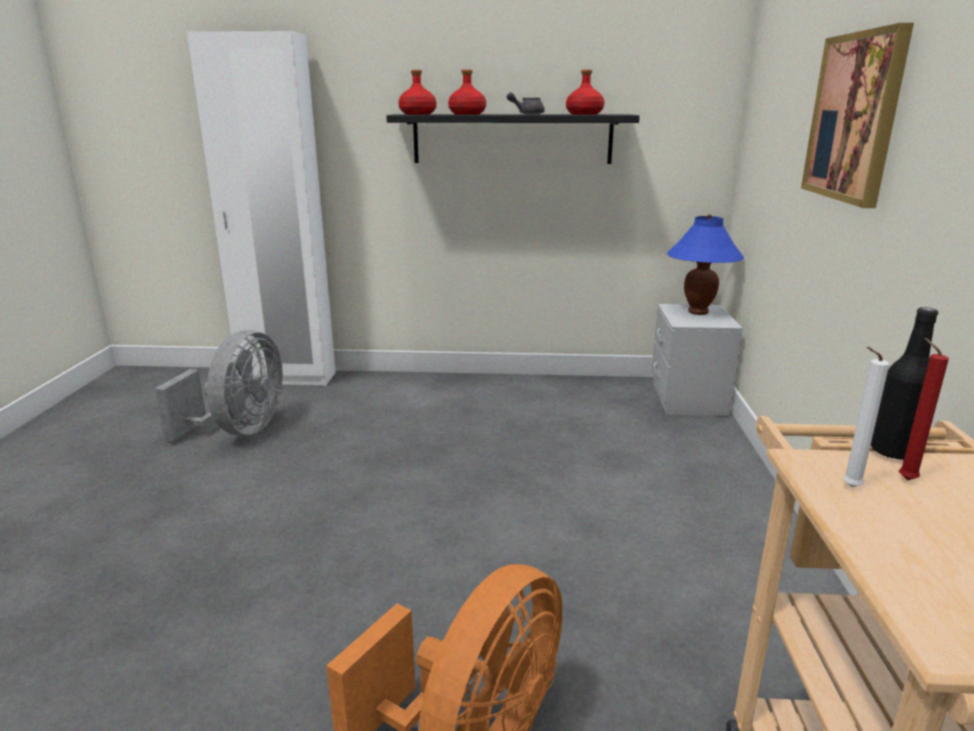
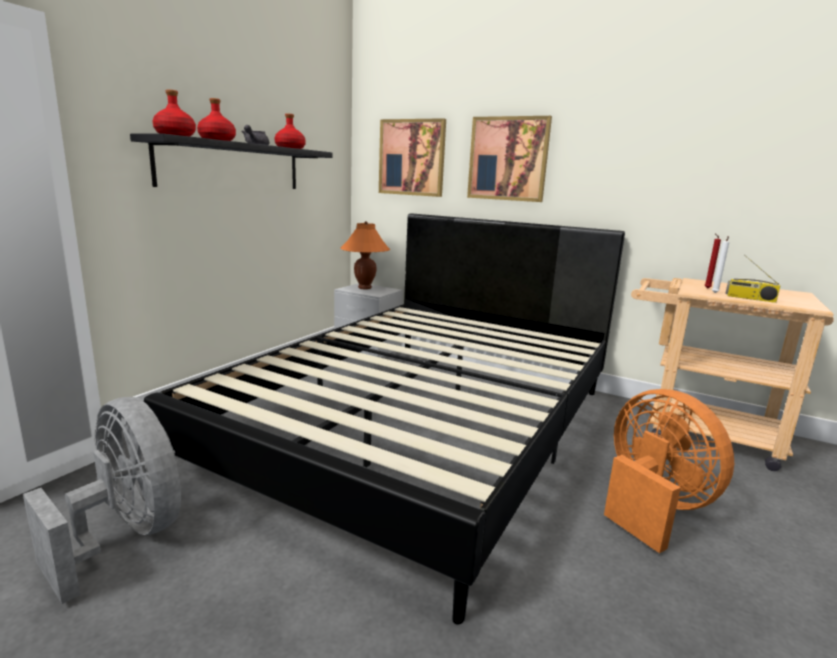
camera: 65 degrees left, 5 degrees down
(514, 494) = (424, 427): none -> black bed
(698, 312) = (365, 288): blue table lamp -> orange table lamp
(779, 115) = (412, 157): none -> picture
(872, 533) = (750, 298): none -> radio
(892, 451) = (685, 284): black bottle -> none

